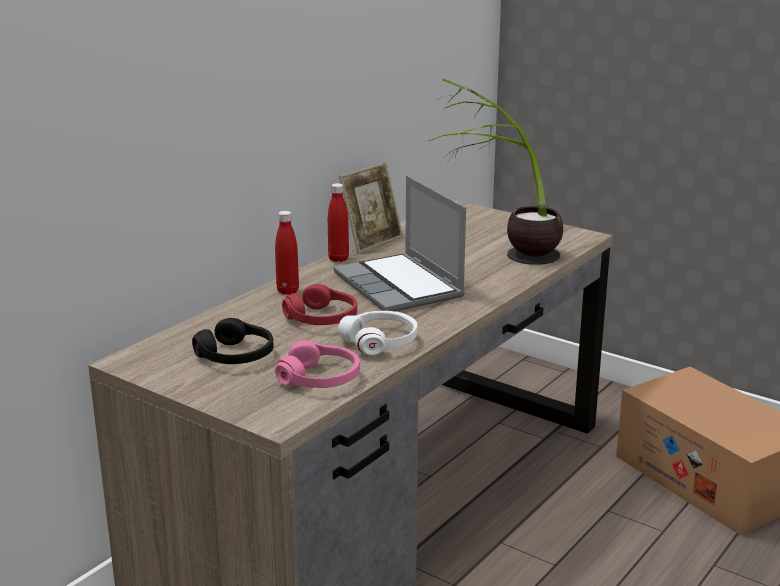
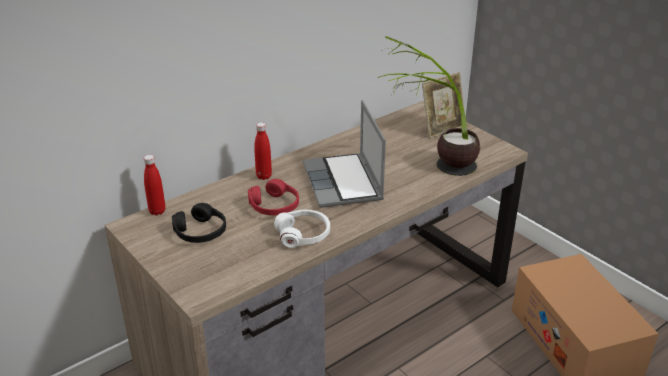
camera: 15 degrees right, 10 degrees up
(320, 378) = (245, 263): pink headphones -> none
(338, 259) = (313, 150): red bottle -> red bottle (157, 211)
(372, 242) = (345, 137): picture frame -> picture frame (442, 128)

